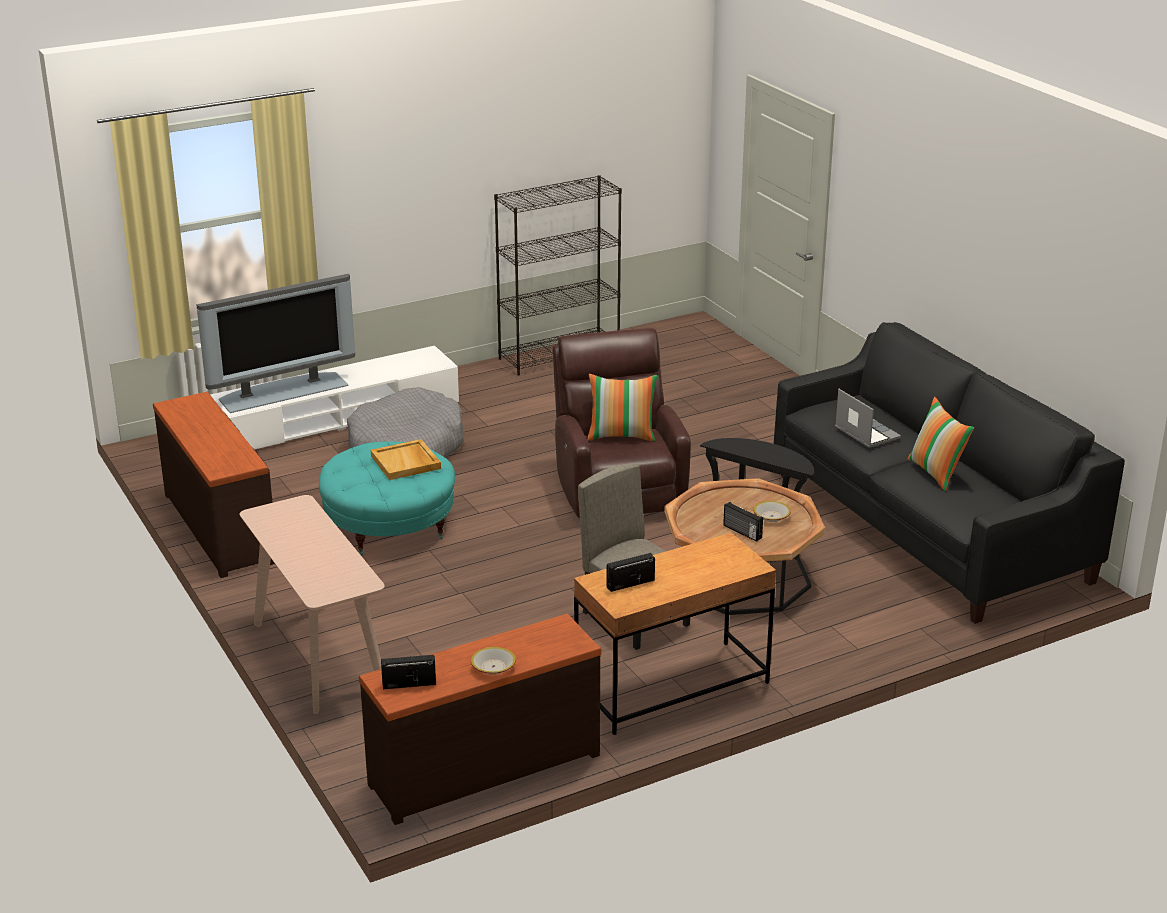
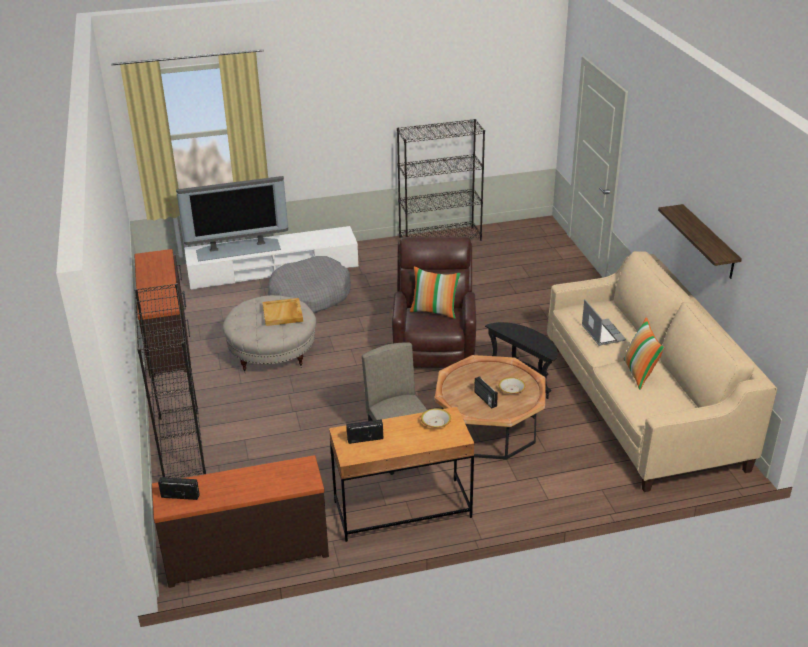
camera: 15 degrees right, 5 degrees up
(318, 657) = (181, 446): beige console table -> black bookcase
(389, 526) = (272, 353): turquoise ottoman -> beige ottoman
(493, 667) = (242, 491): bowl -> bowl (436, 422)
(928, 526) = (642, 405): black sofa -> beige sofa
(993, 293) = (709, 242): none -> shelf

